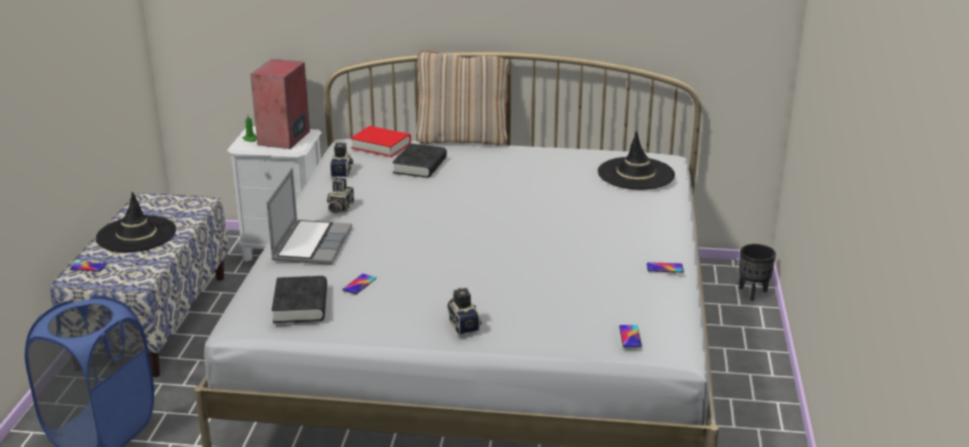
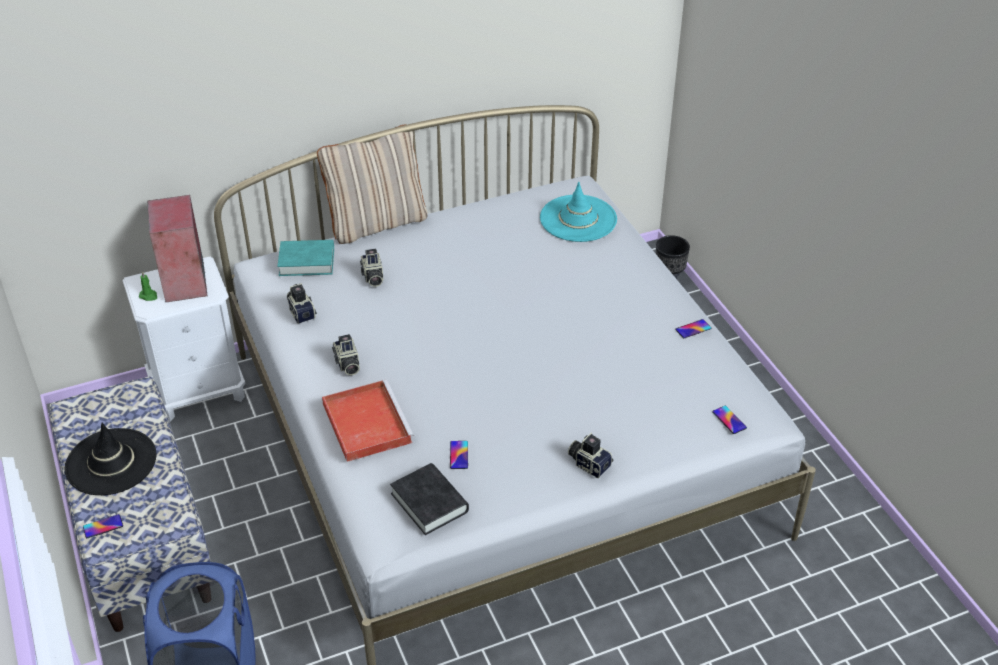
camera: 30 degrees left, 15 degrees up
(311, 244) = (365, 422): laptop -> red tray
(381, 146) = (307, 262): red book -> turquoise book
(420, 166) = (372, 277): black book -> camera
(636, 174) = (578, 219): black hat -> turquoise hat

